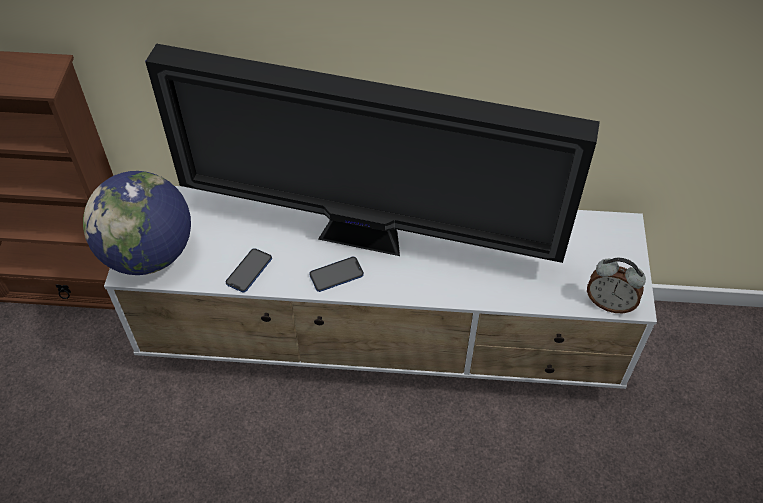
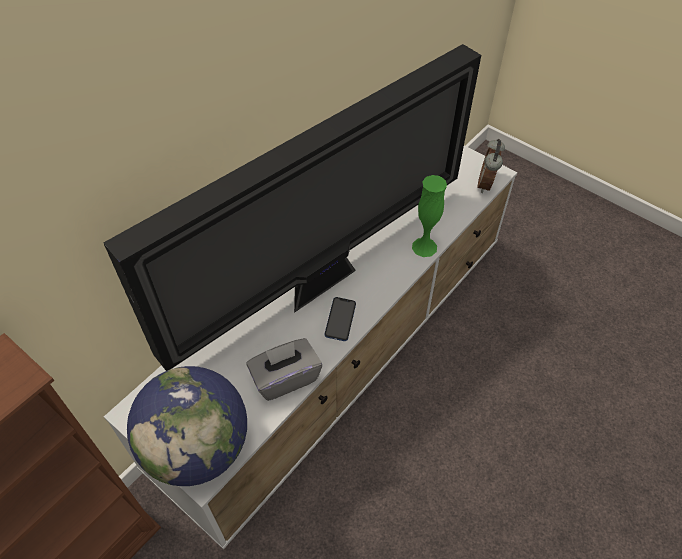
camera: 55 degrees left, 0 degrees up
(249, 271) = (285, 378): phone -> grey tissue box
(474, 293) = (424, 247): none -> green vase
(609, 303) = (486, 184): alarm clock -> alarm clock turned 135 degrees clockwise

